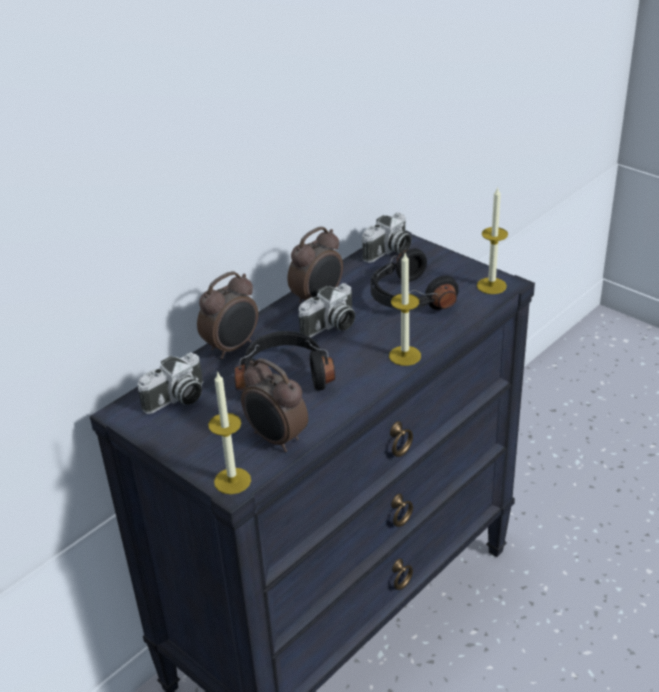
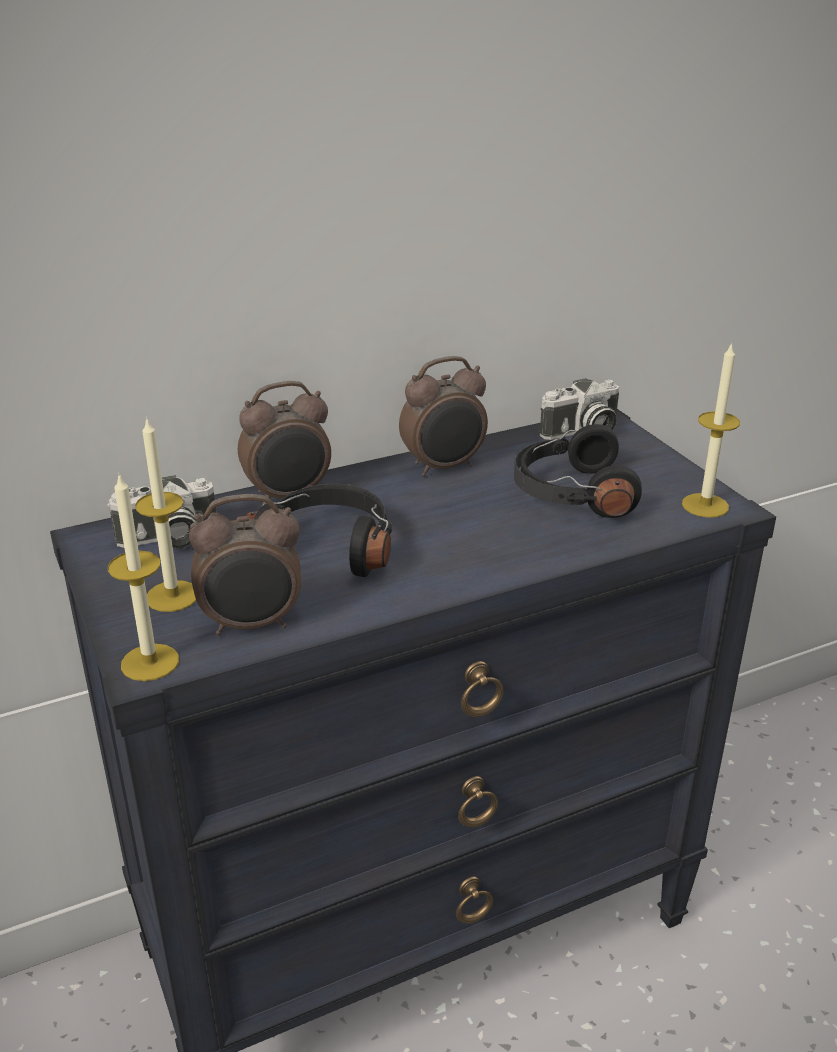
camera: 20 degrees right, 5 degrees down
(276, 439) = (252, 625): alarm clock -> alarm clock turned 75 degrees counterclockwise
(330, 326) = (436, 502): camera -> none
(405, 356) = (514, 564): candle -> candle (172, 596)

